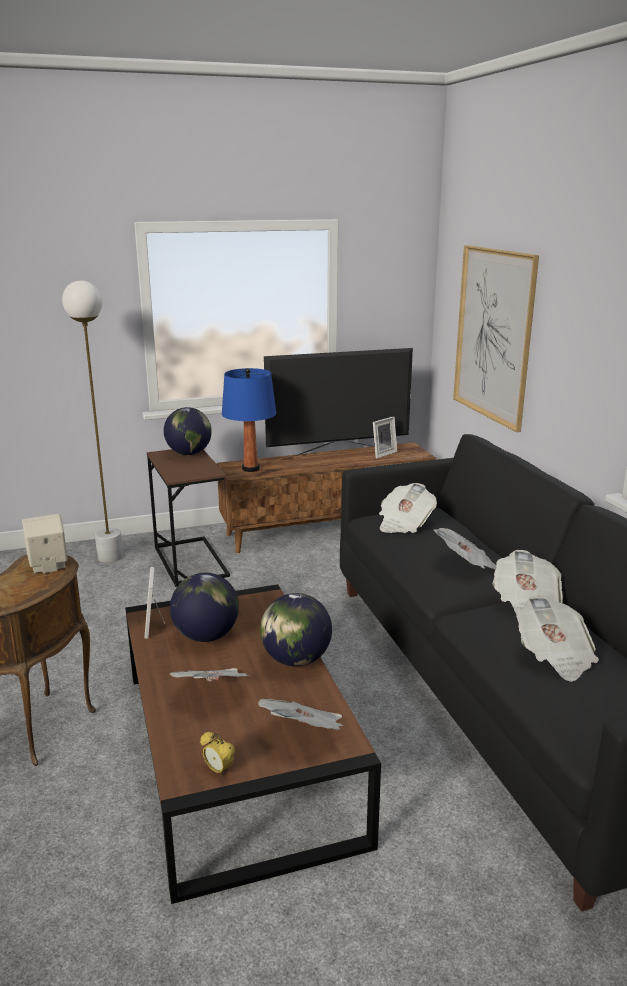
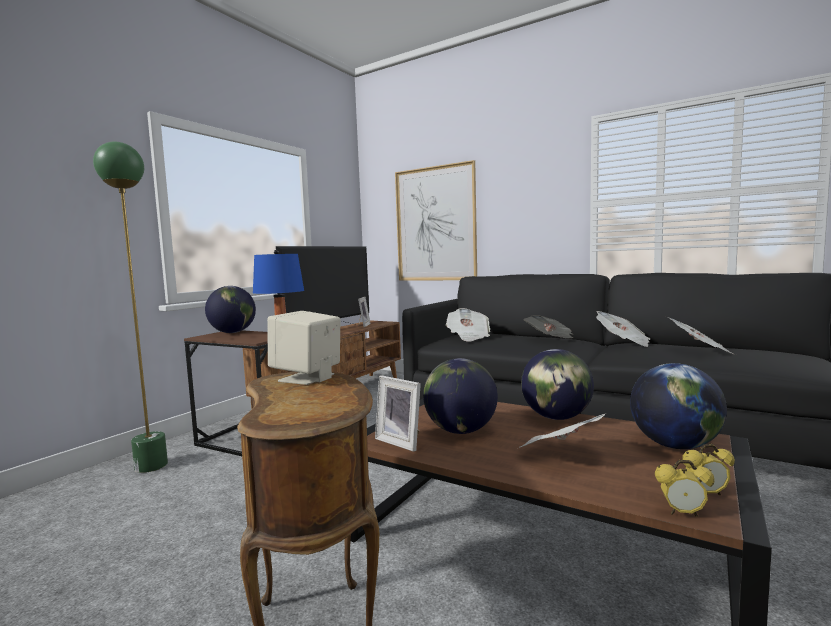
camera: 40 degrees left, 15 degrees down
(110, 557) = (151, 466): white floor lamp -> green floor lamp
(173, 768) = (682, 513): none -> alarm clock
(305, 732) = (675, 445): newspaper -> globe

